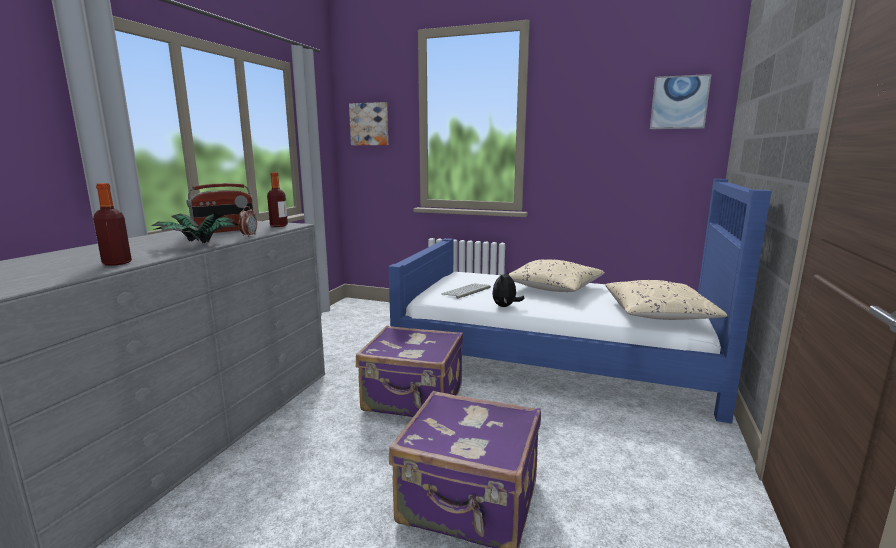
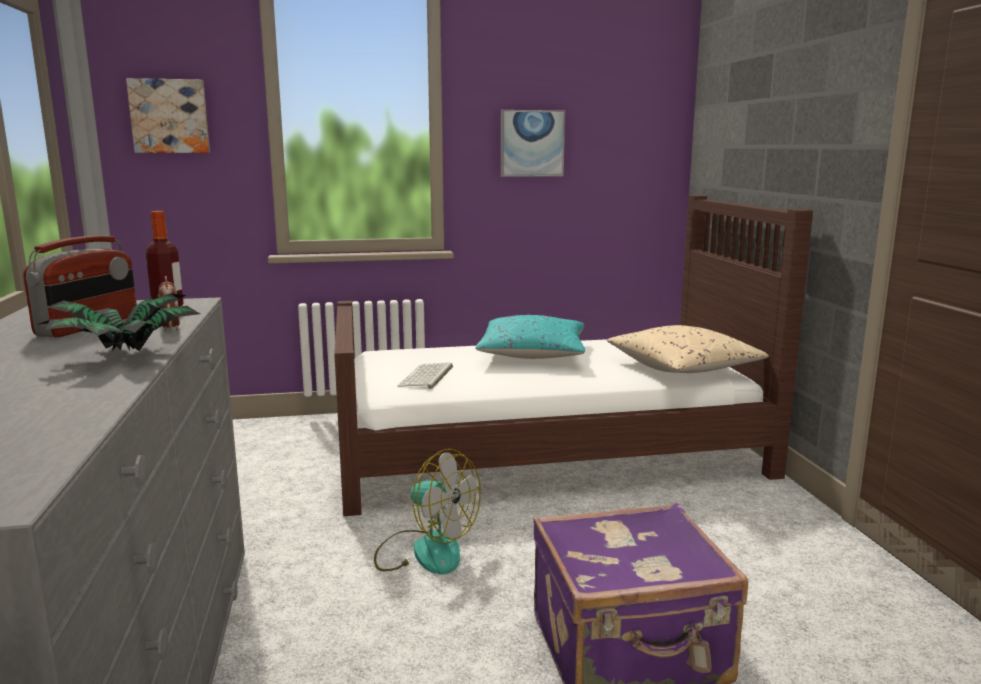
camera: 30 degrees left, 0 degrees up
(117, 263) = (72, 407): bottle -> none
(413, 400) = (425, 551): purple suitcase -> fan
(505, 306) = (507, 388): plush toy -> none
(554, 288) = (532, 355): beige pillow -> turquoise pillow
(555, 358) = (547, 450): blue bed -> brown bed
(679, 102) = (636, 100): picture -> picture (532, 143)

